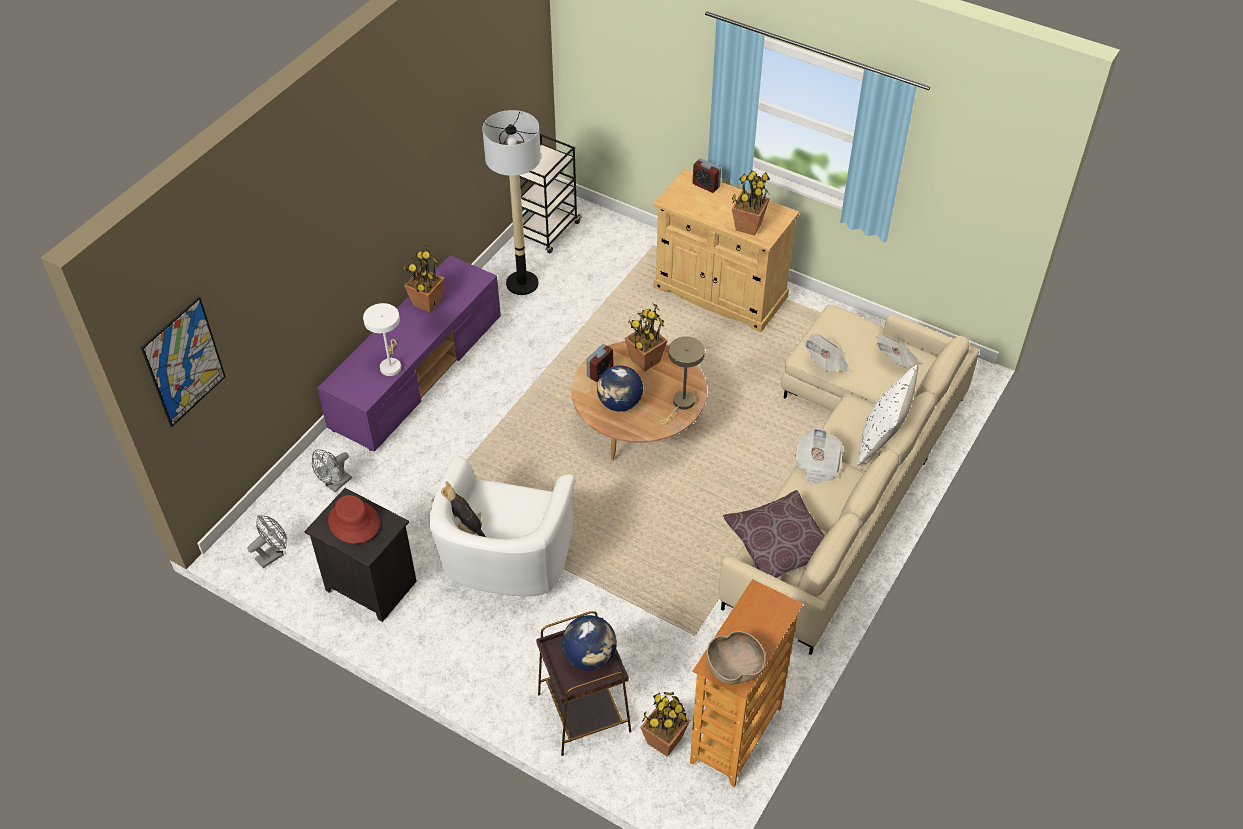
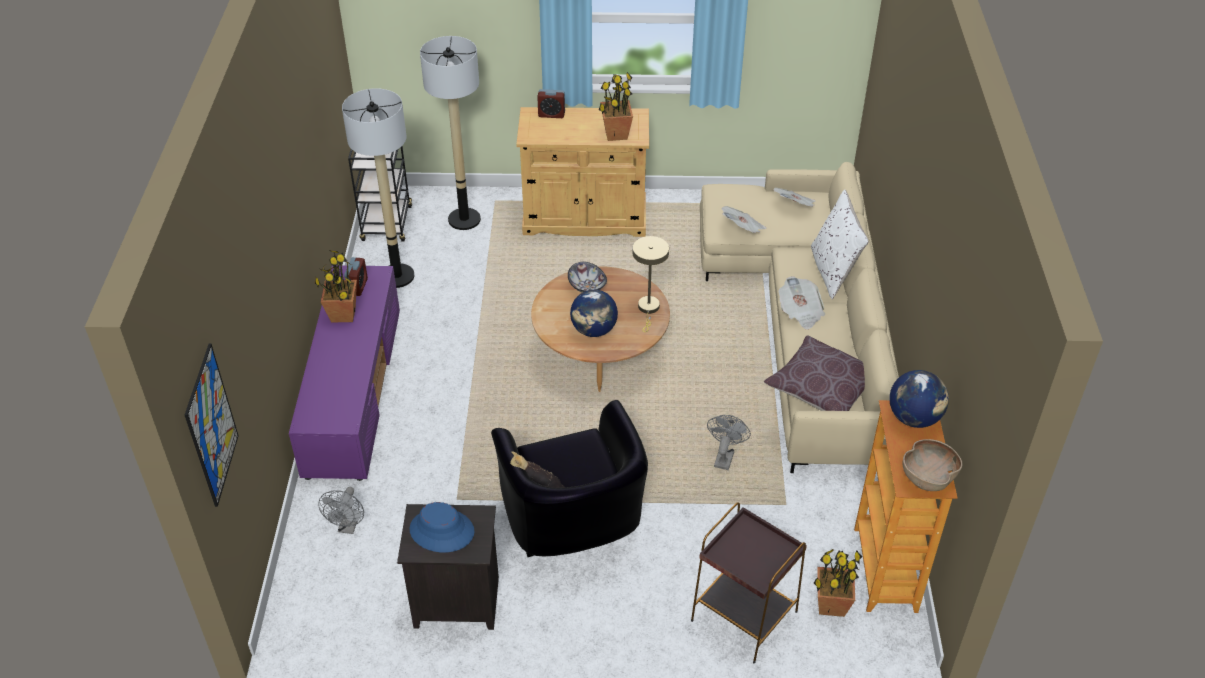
camera: 30 degrees left, 5 degrees down
(273, 554) = (332, 620): grey fan -> grey fan (724, 456)
(353, 522) = (441, 531): red hat -> blue hat
(390, 365) = (349, 383): white table lamp -> none
(505, 567) = (574, 525): white armchair -> black armchair
(590, 657) = (757, 546): globe -> globe (914, 418)
(600, 372) = (554, 311): alarm clock -> alarm clock (357, 287)
(614, 252) = (464, 219): none -> floor lamp
(645, 361) = (587, 286): potted plant -> bowl

